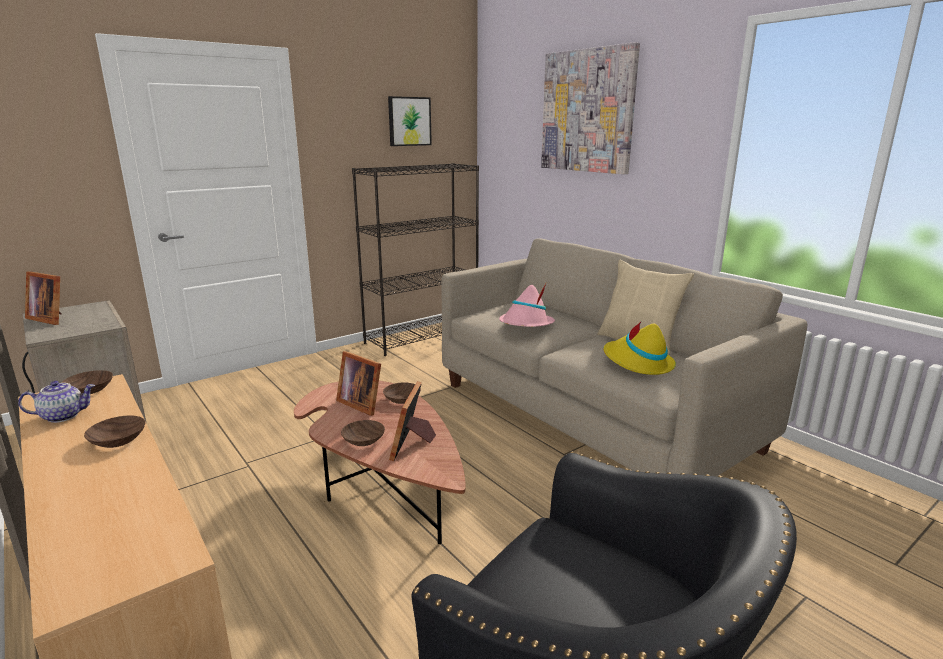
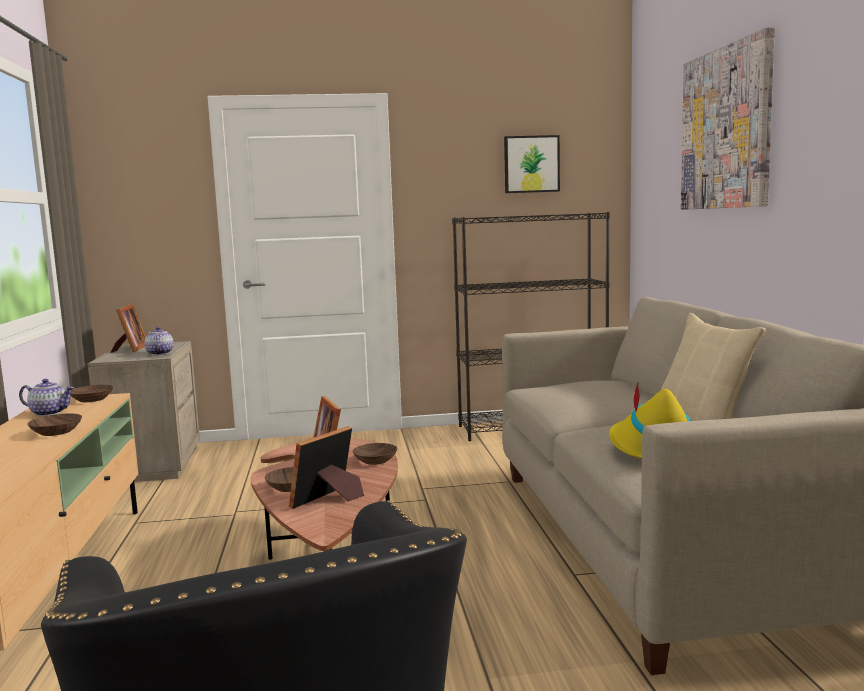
camera: 30 degrees right, 10 degrees down
(51, 318) = (130, 349): picture frame -> picture frame turned 150 degrees counterclockwise
(100, 321) = (159, 353): none -> teapot
(526, 324) = (568, 397): pink hat -> none

